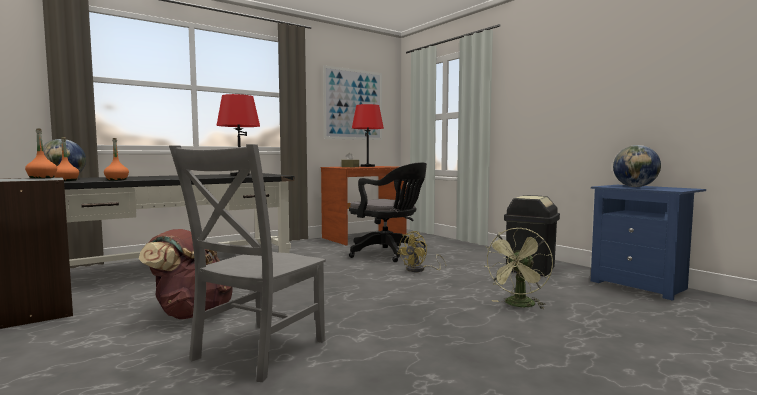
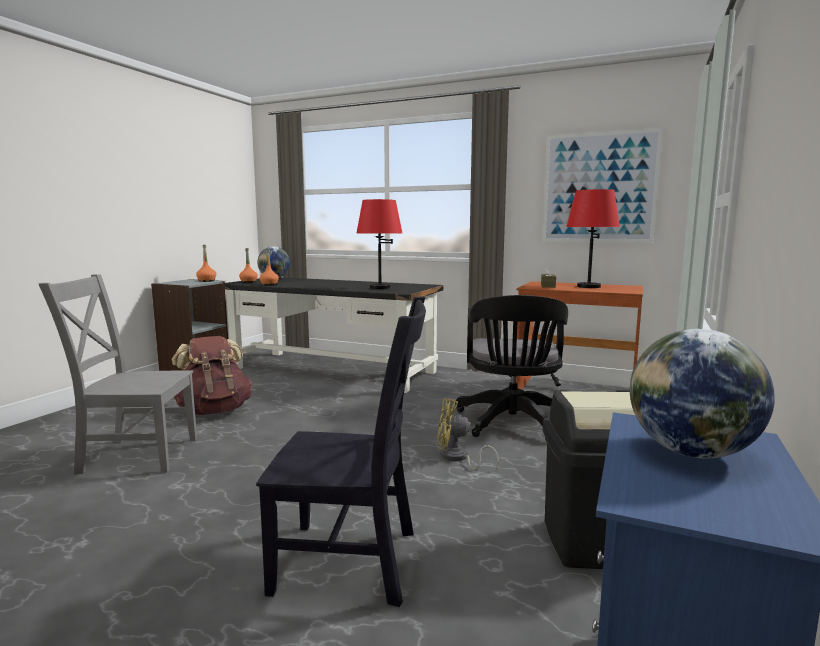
camera: 60 degrees right, 5 degrees up
(519, 305) = (353, 562): green fan -> black chair

